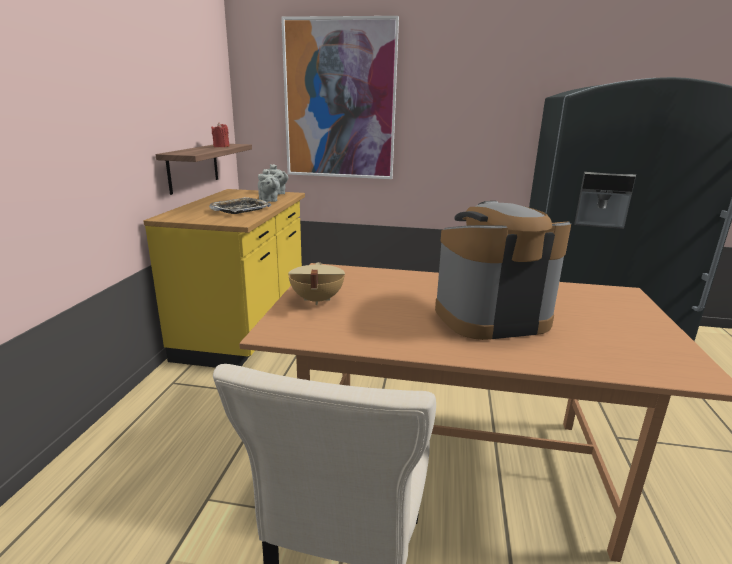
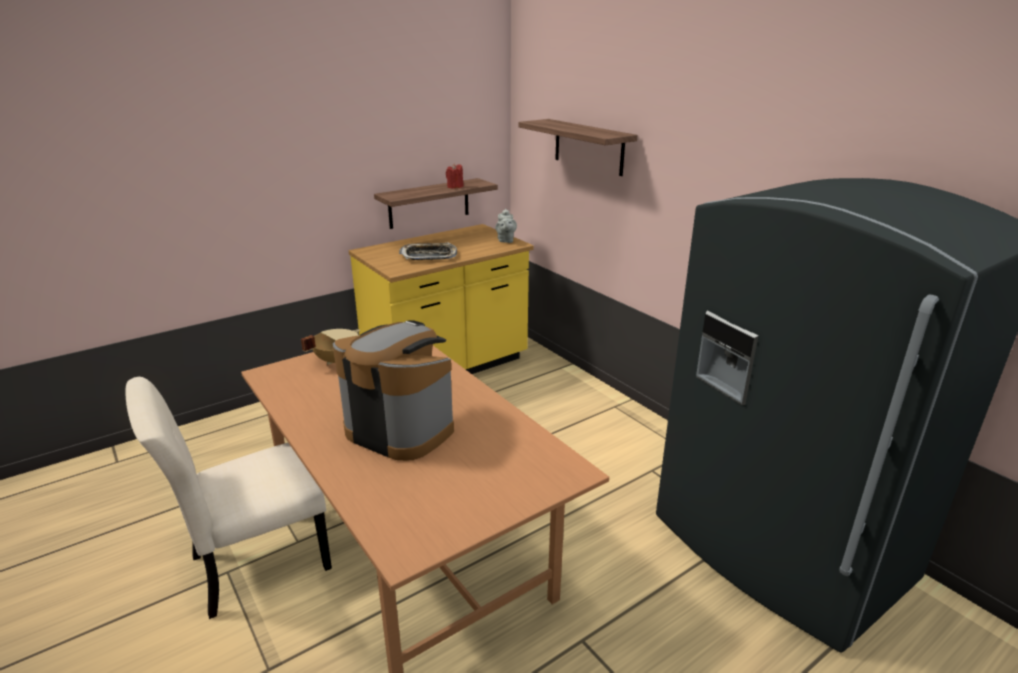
camera: 45 degrees right, 5 degrees up
(269, 200) = (476, 249): grey teapot -> none
(339, 101) = (588, 147): picture -> shelf

